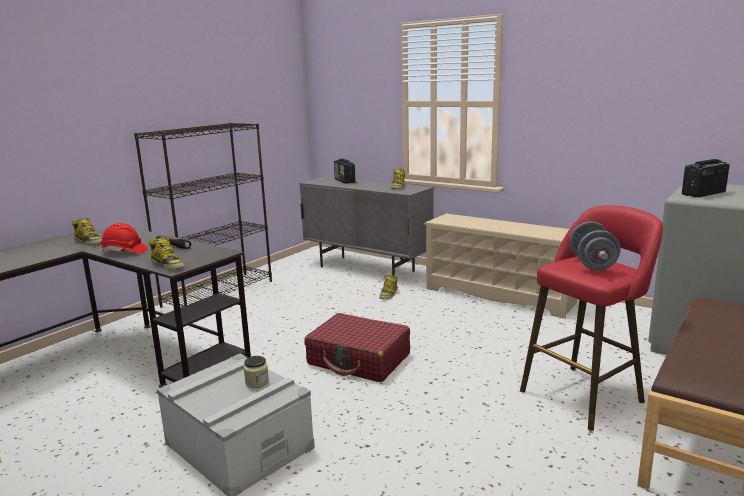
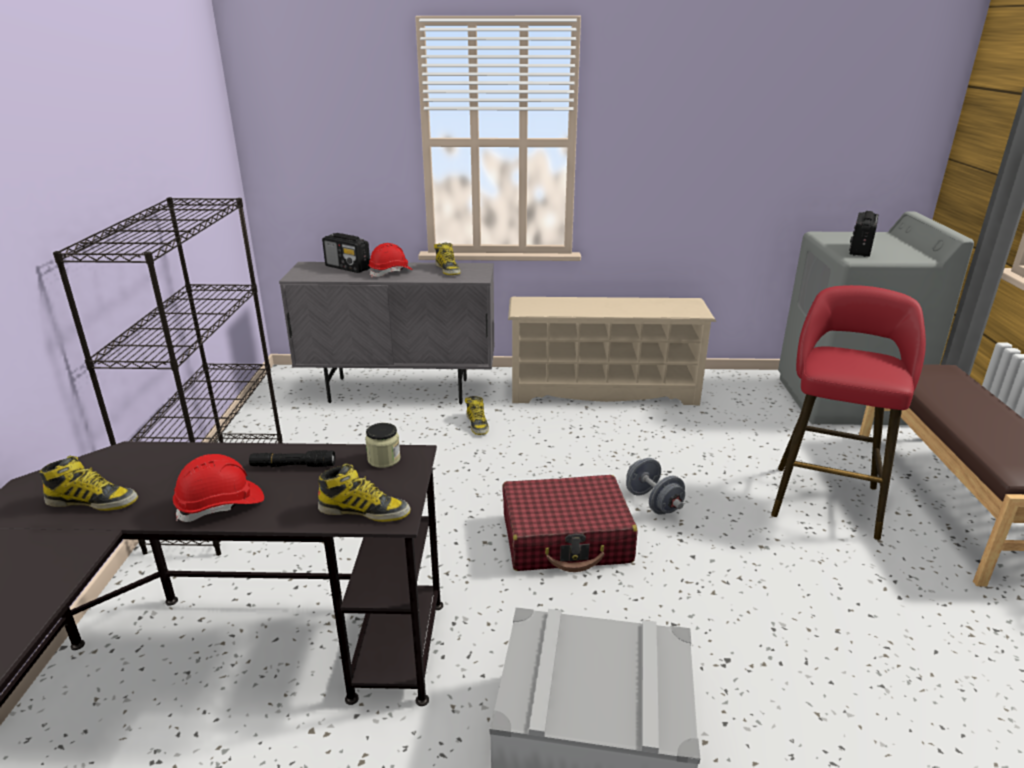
camera: 35 degrees left, 10 degrees up
(257, 382) = (611, 646): jar -> jar (384, 459)
(363, 185) = (391, 272): none -> red hard hat
(592, 264) = (855, 359): grey dumbbell -> grey dumbbell (653, 502)

